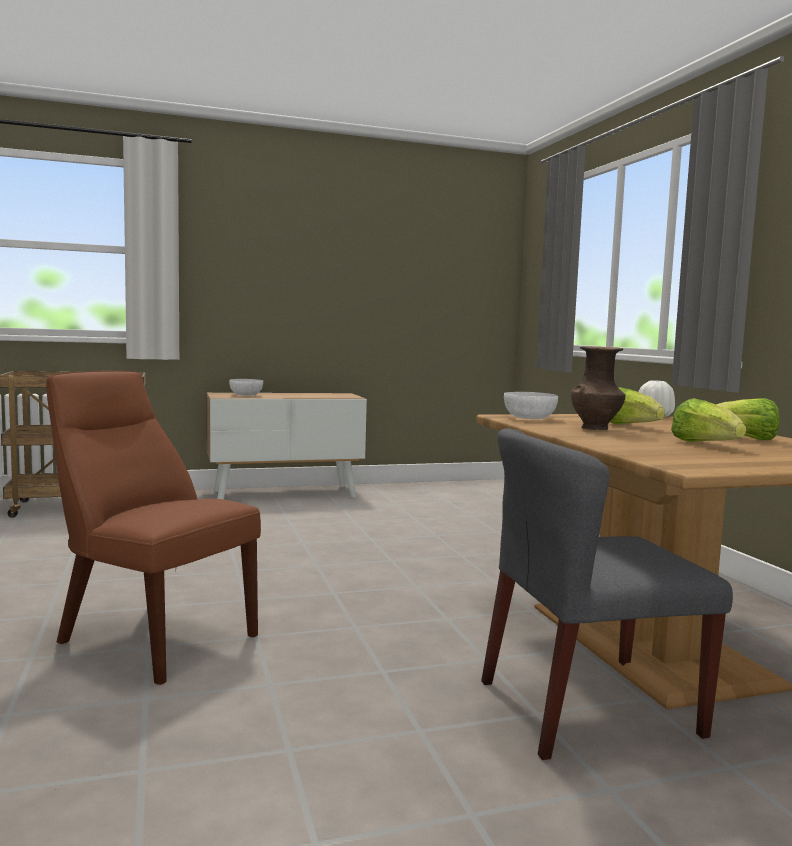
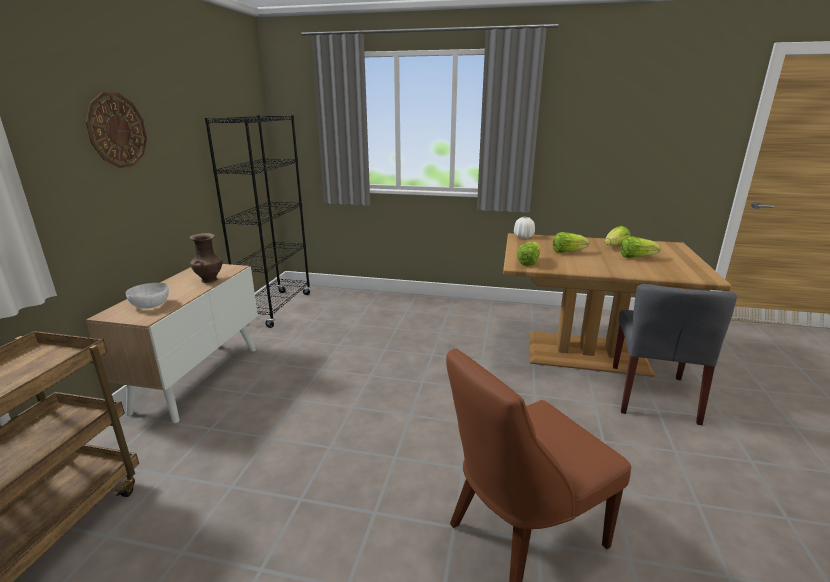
camera: 60 degrees left, 15 degrees up
(287, 253) = (117, 130): none -> wall clock
(446, 486) = (276, 308): none -> black bookcase
(529, 418) = (529, 262): white bowl -> lettuce
(595, 428) = (578, 260): brown vase -> brown vase (209, 280)

